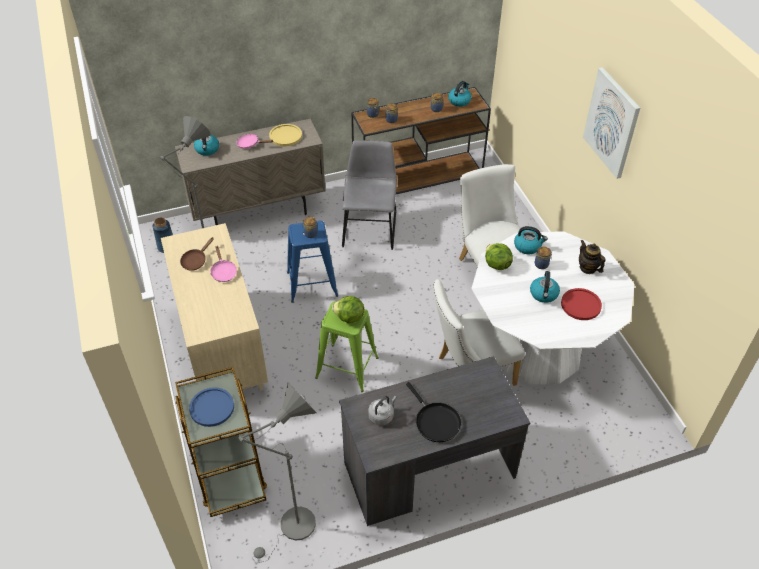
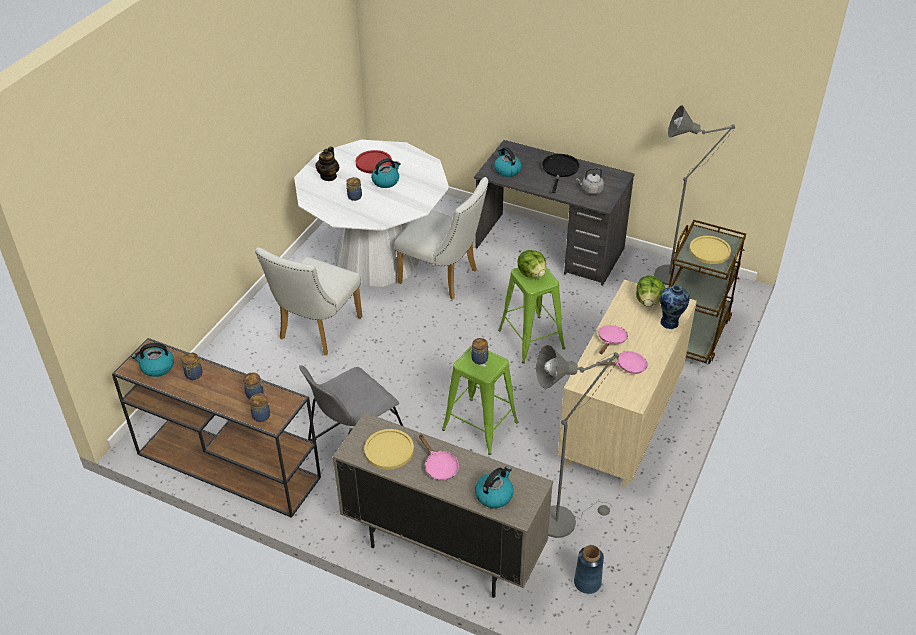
camera: 135 degrees left, 5 degrees down
(192, 313) = (670, 323): none -> vase
(196, 261) = (627, 367): brown frying pan -> pink frying pan
(212, 407) = (709, 251): blue plate -> yellow plate
(312, 284) = (479, 425): blue stool -> green stool
(496, 265) = (385, 216): lettuce -> lettuce (649, 301)
(528, 246) = (342, 212): kettle -> kettle (507, 170)
(612, 123) = (237, 104): picture -> none

